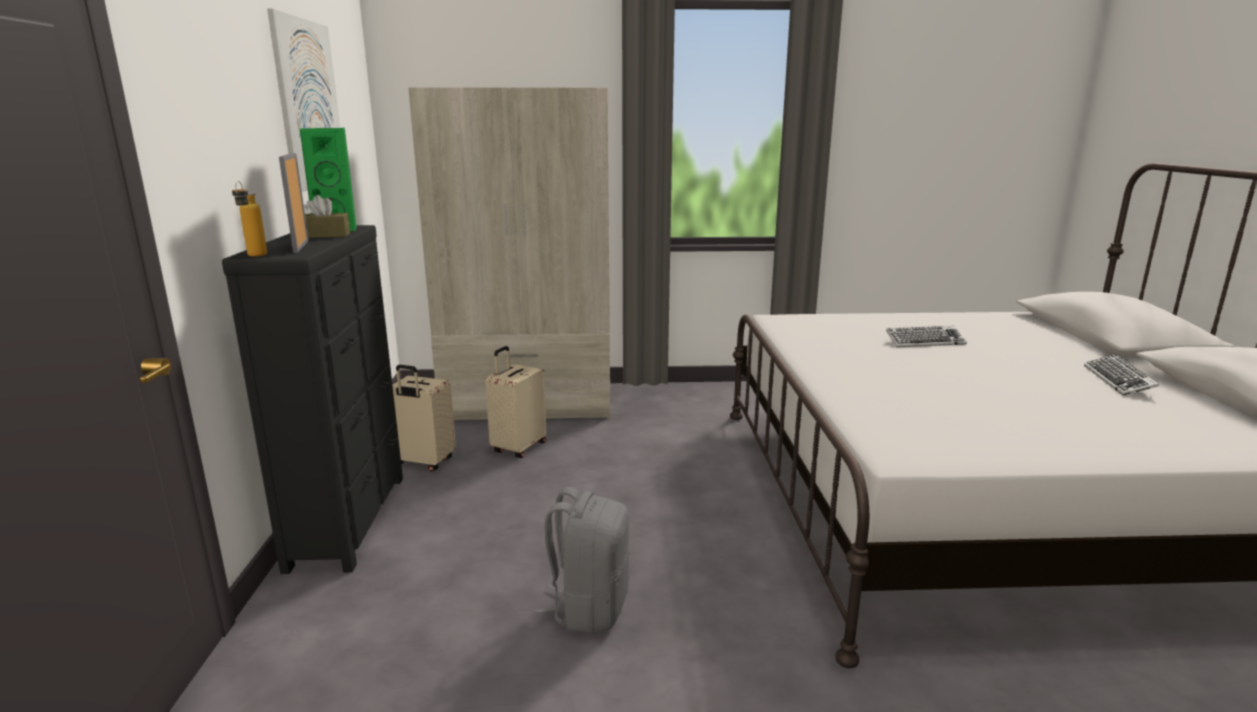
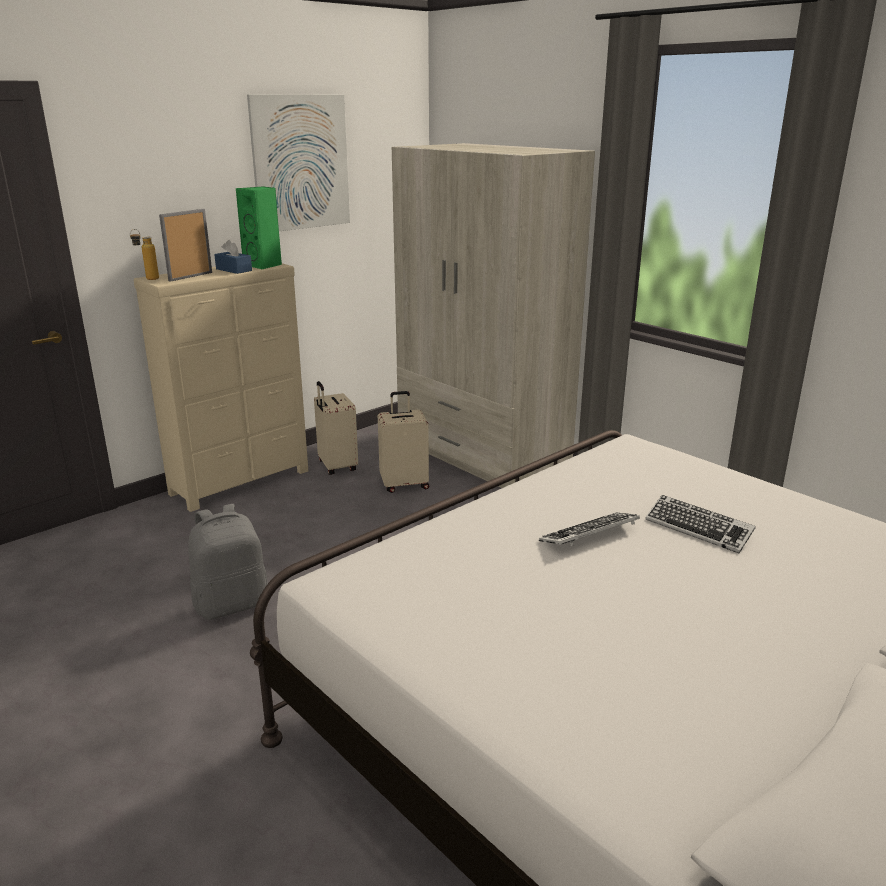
camera: 50 degrees right, 5 degrees up
(323, 235) = (234, 270): brown tissue box -> blue tissue box
(351, 520) = (242, 483): black dresser -> beige dresser
(1118, 380) = (775, 677): keyboard -> keyboard (589, 535)

